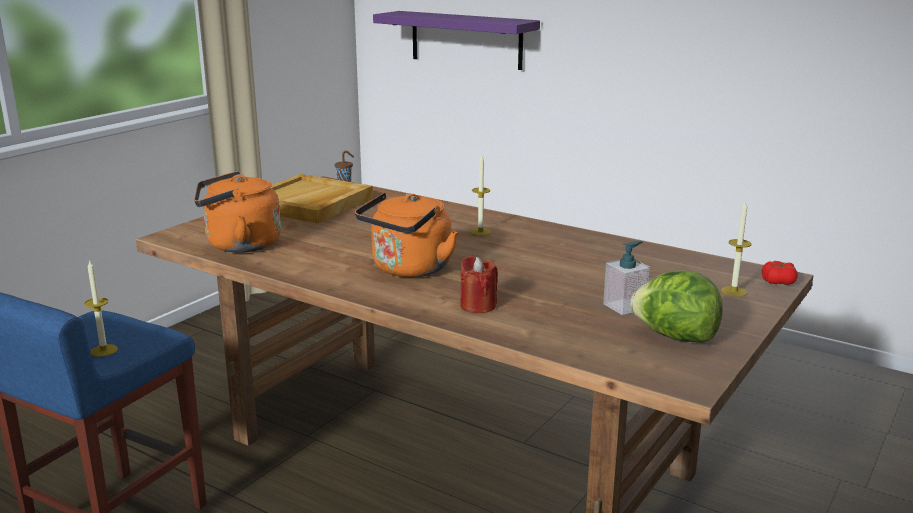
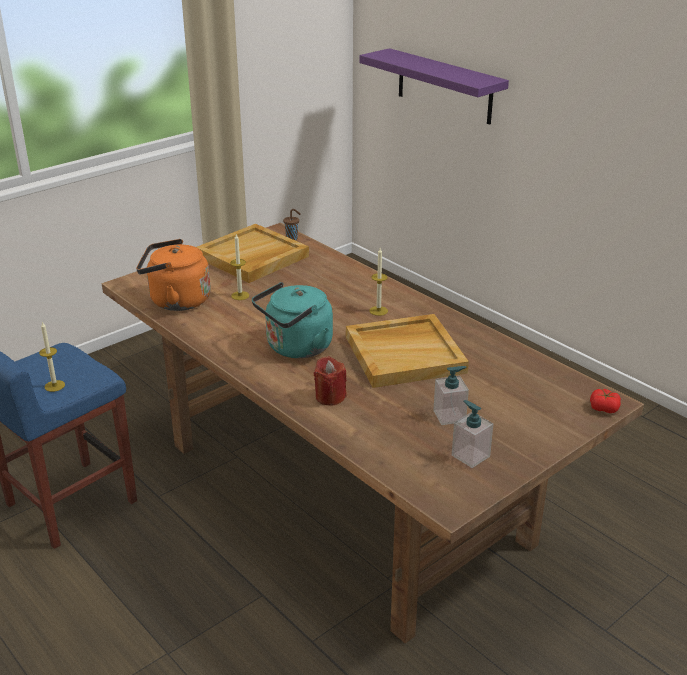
camera: 15 degrees right, 10 degrees up
(409, 270) = (296, 348): orange kettle -> turquoise kettle
(536, 262) = (405, 354): none -> beige tray
(675, 337) = (470, 456): lettuce -> soap dispenser
(734, 291) = (555, 413): candle -> candle (240, 295)

